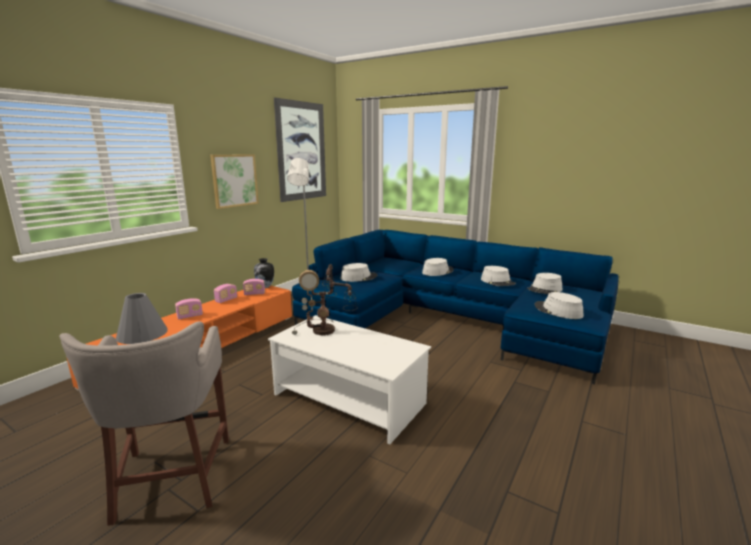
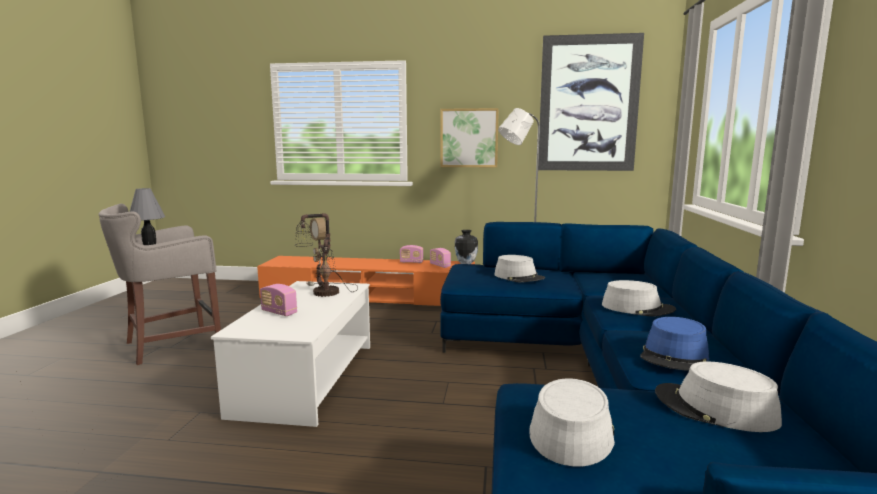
camera: 65 degrees right, 5 degrees down
(190, 316) = (362, 262): radio -> radio (279, 312)
(498, 282) = (674, 356): grey hat -> blue hat

